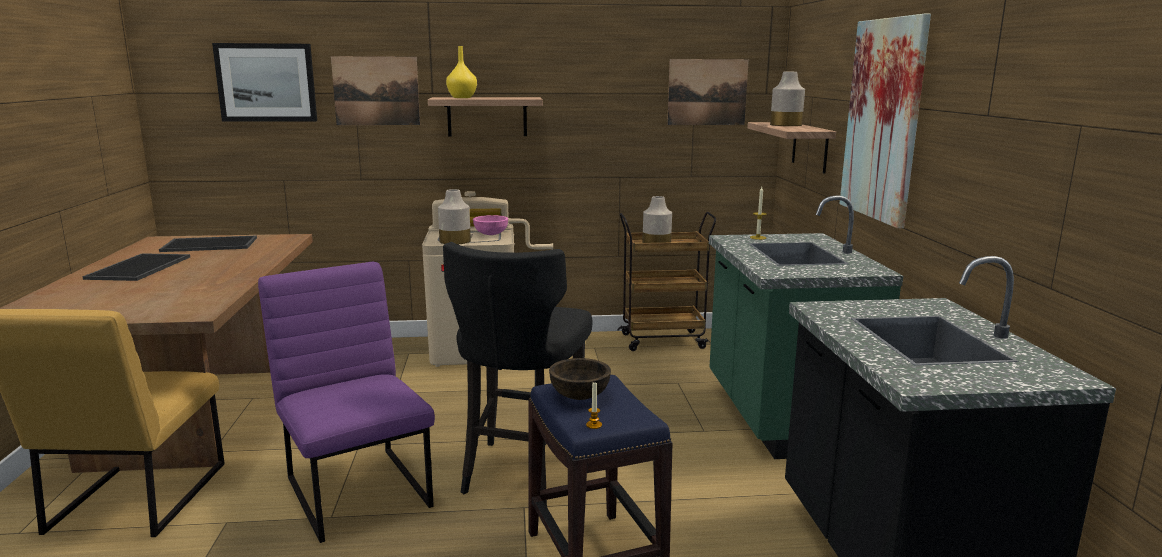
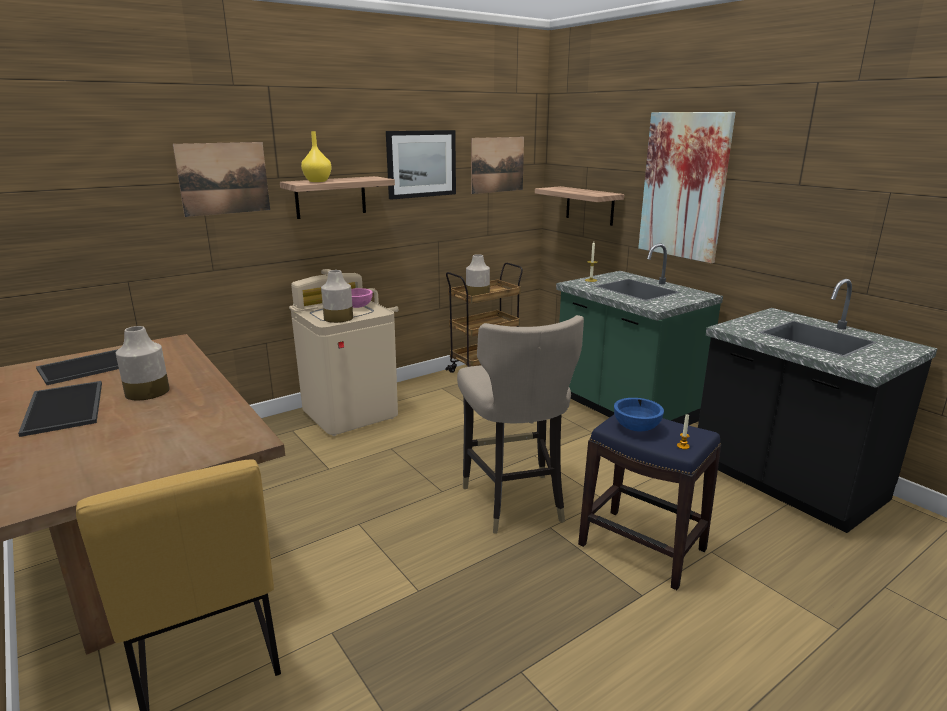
camera: 30 degrees left, 5 degrees up
(266, 82) = (99, 176): picture -> picture (421, 164)
(358, 489) = (409, 560): purple chair -> none
(521, 471) = (514, 501): black stool -> beige stool
(579, 395) = (637, 427): brown bowl -> blue bowl
(785, 125) = (571, 189): beige vase -> beige vase (147, 392)

